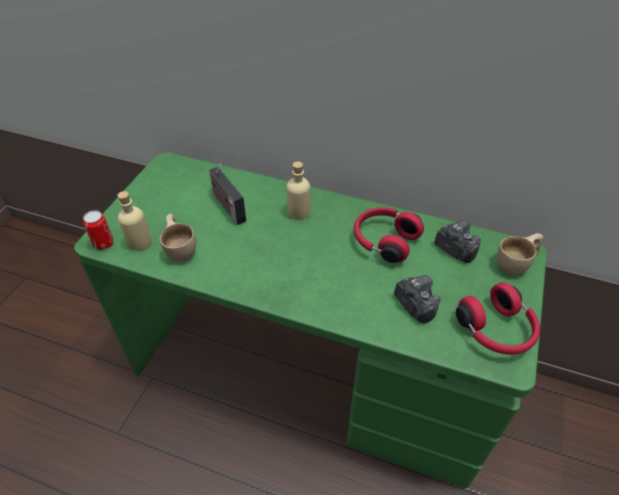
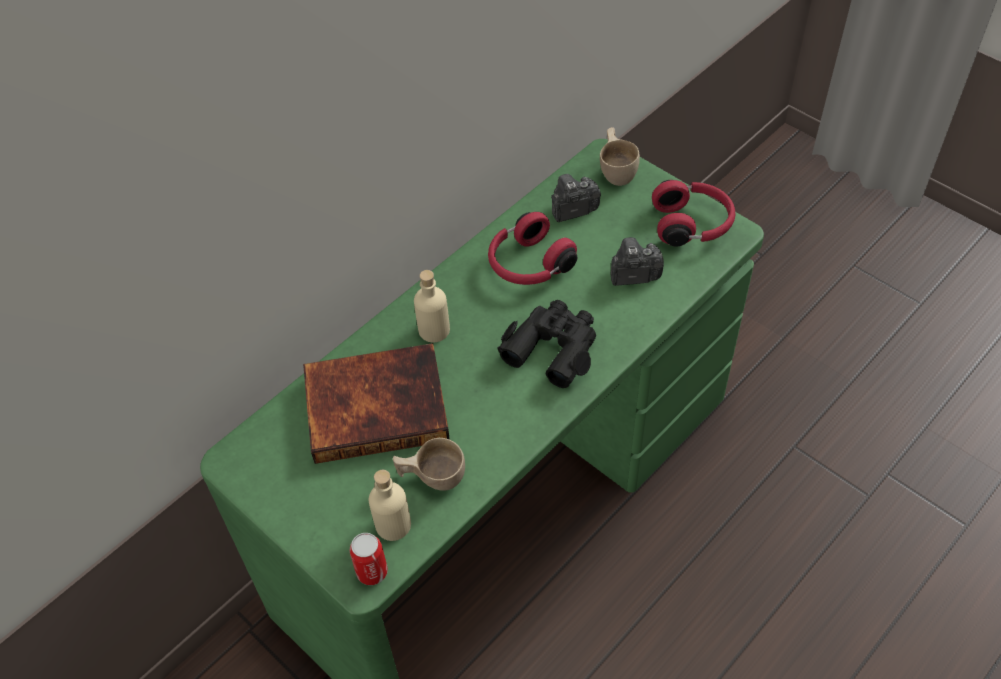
camera: 65 degrees left, 5 degrees up
(227, 206) = (377, 405): radio -> book
(315, 277) = (553, 347): none -> black binoculars

